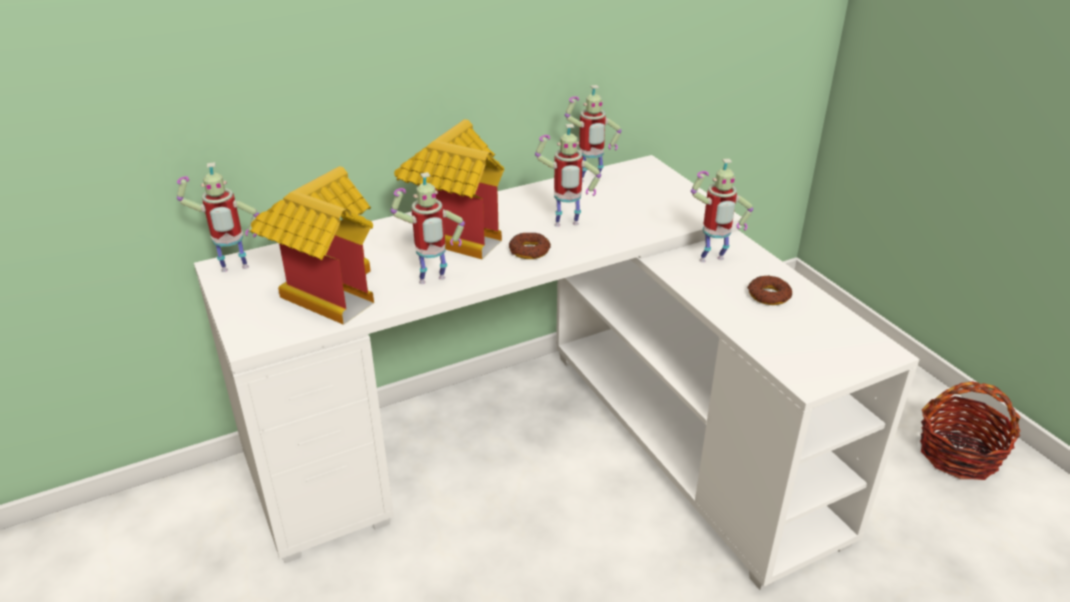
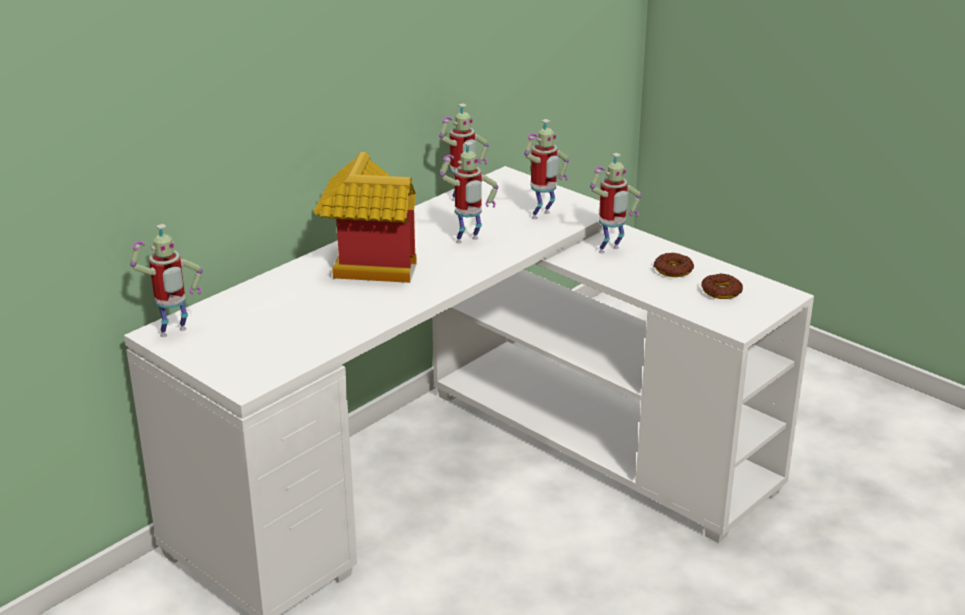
camera: 20 degrees left, 5 degrees down
(326, 290) = (282, 333): toy house -> none
(432, 282) = (378, 309): toy robot -> toy robot (543, 216)
(529, 251) = (449, 268): donut -> donut (721, 291)
(958, 454) = (839, 401): basket -> none

